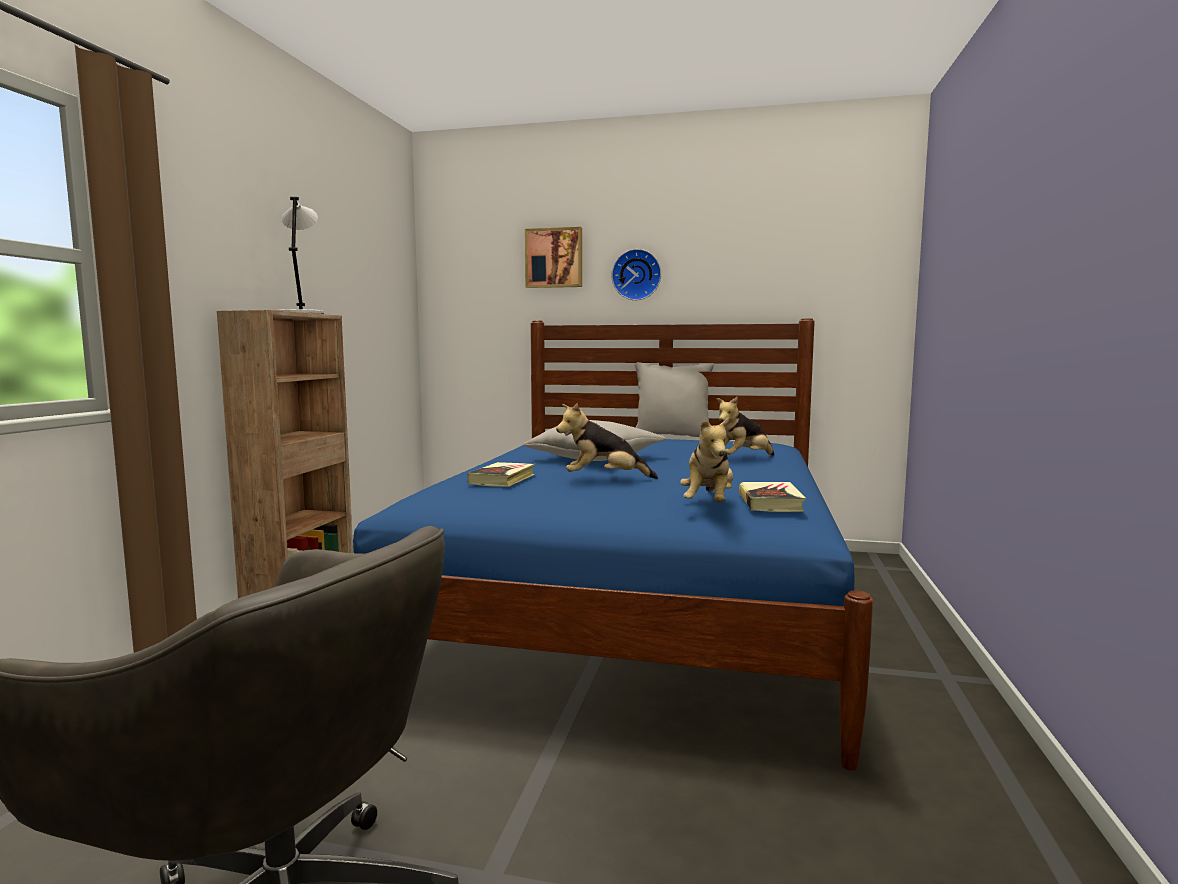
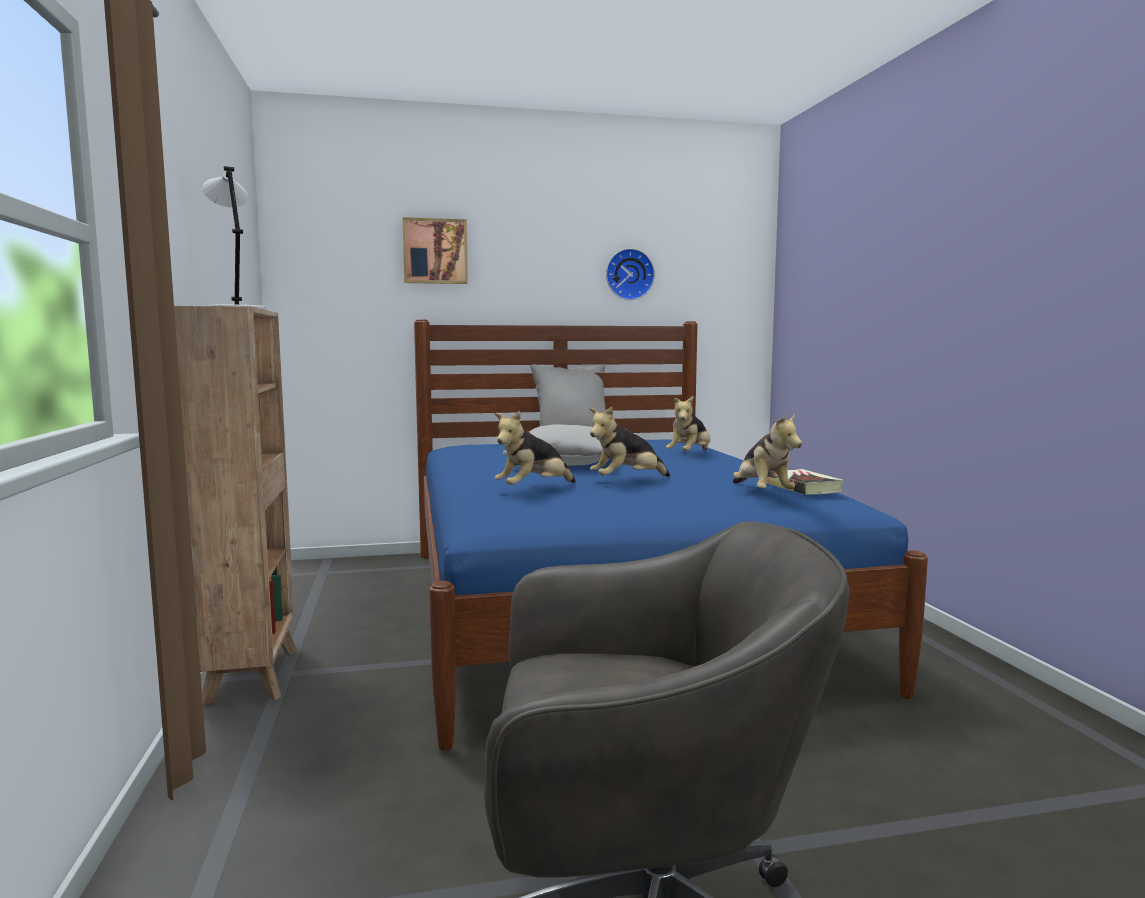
camera: 25 degrees left, 0 degrees up
(502, 479) = (533, 489): book -> plush toy
(636, 275) = (525, 273): wall clock -> wall clock (629, 274)

